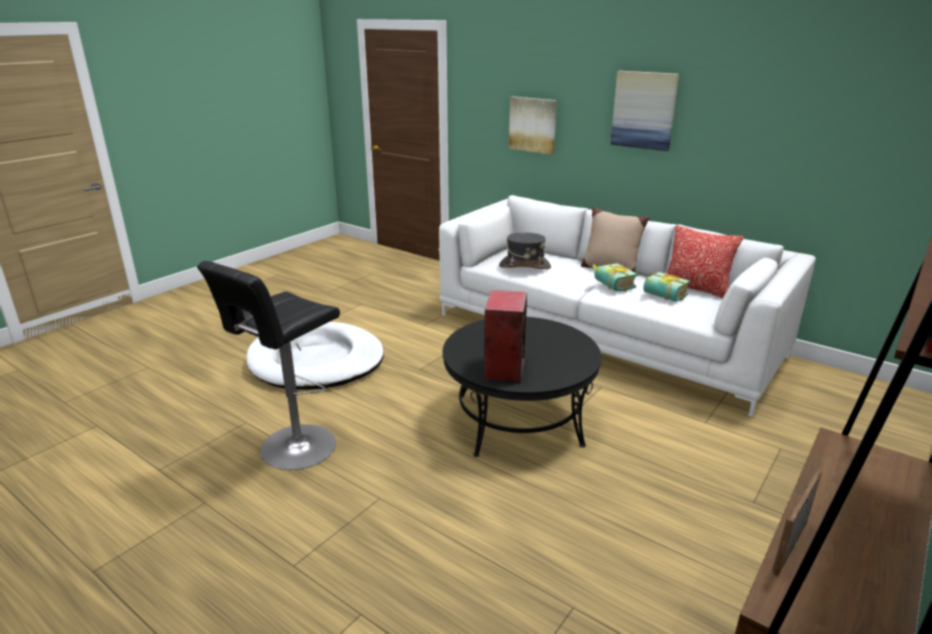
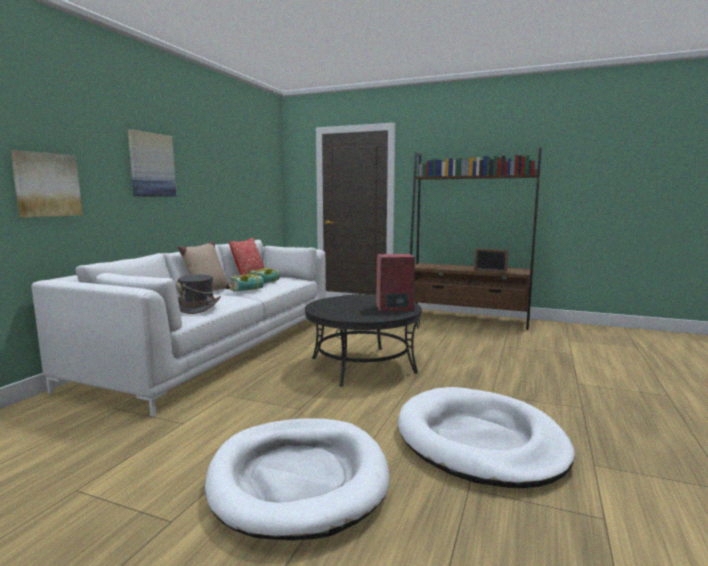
camera: 105 degrees left, 15 degrees down
(294, 449) = (480, 441): black stool -> white dog bed

